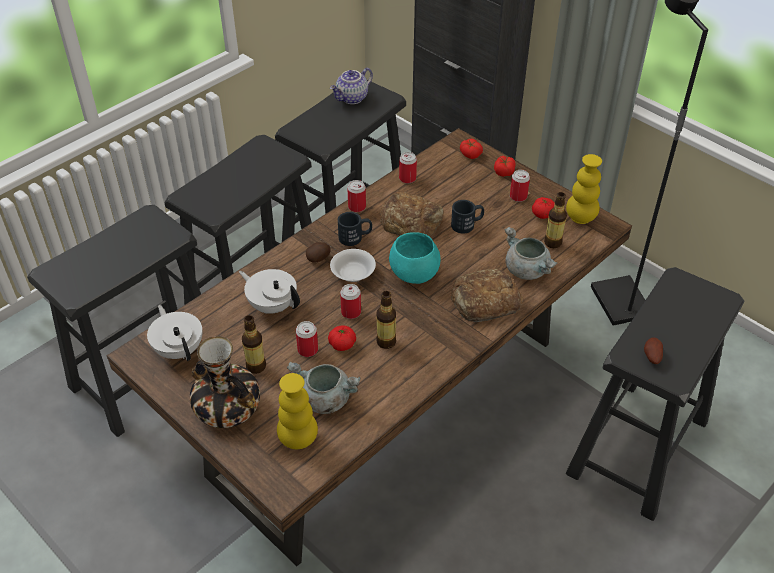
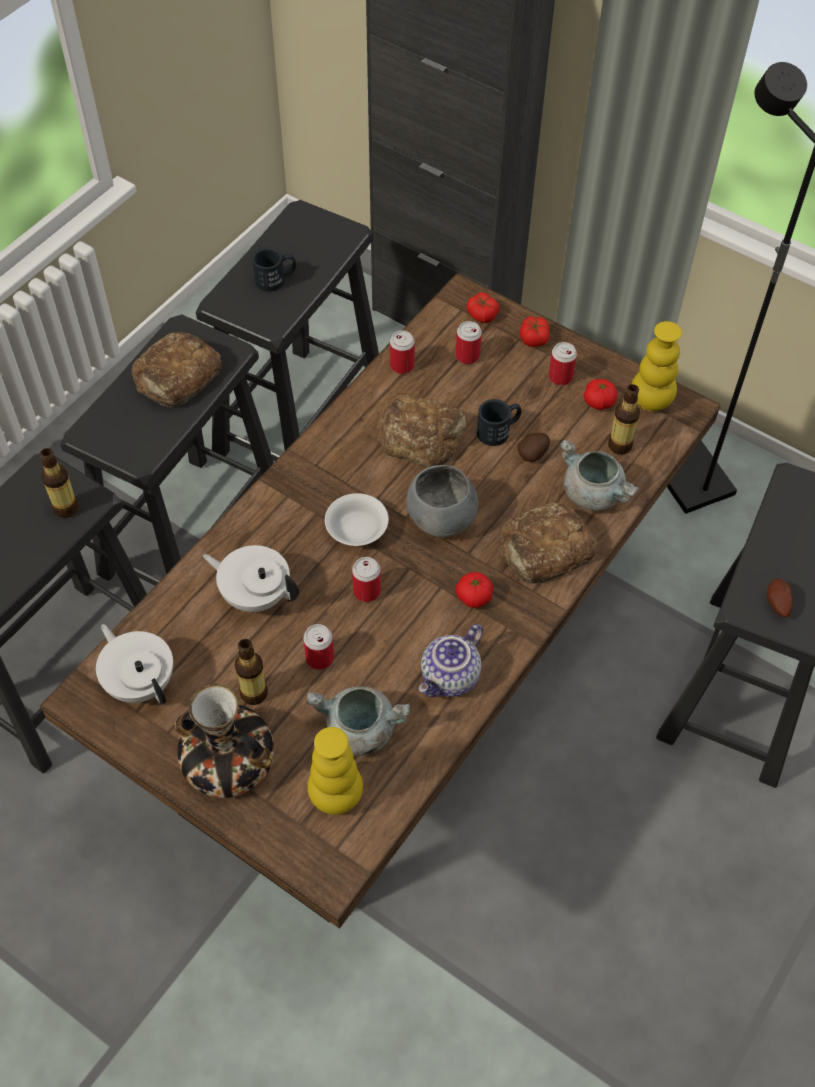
camera: 10 degrees left, 10 degrees up
(252, 170) = (177, 377): none -> bread
(318, 258) = (304, 511): potato -> potato (533, 454)
(342, 344) = (365, 643): tomato -> tomato (474, 597)
(352, 98) = (296, 239): teapot -> teapot (451, 678)
(355, 237) = (348, 470): black mug -> black mug (276, 279)
(357, 207) = (340, 421): can -> can (467, 356)
(386, 342) = (424, 631): bottle -> bottle (66, 508)
(414, 273) = (441, 518): turquoise bowl -> grey bowl

